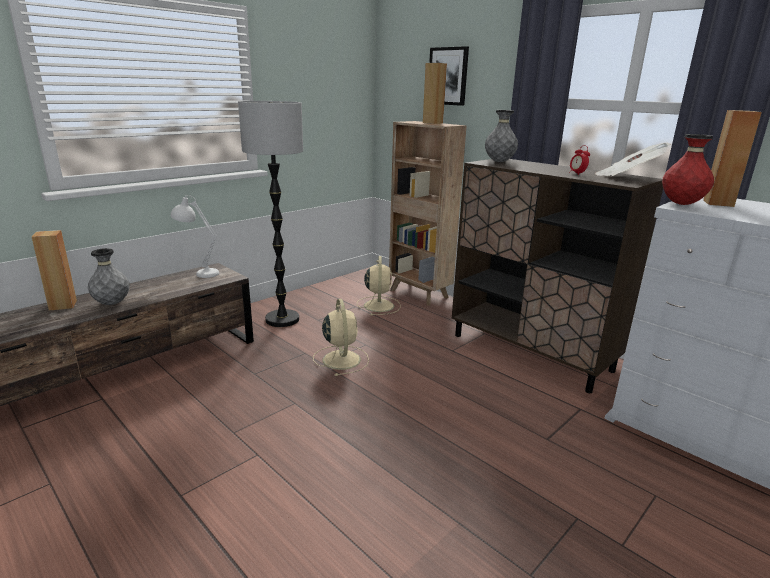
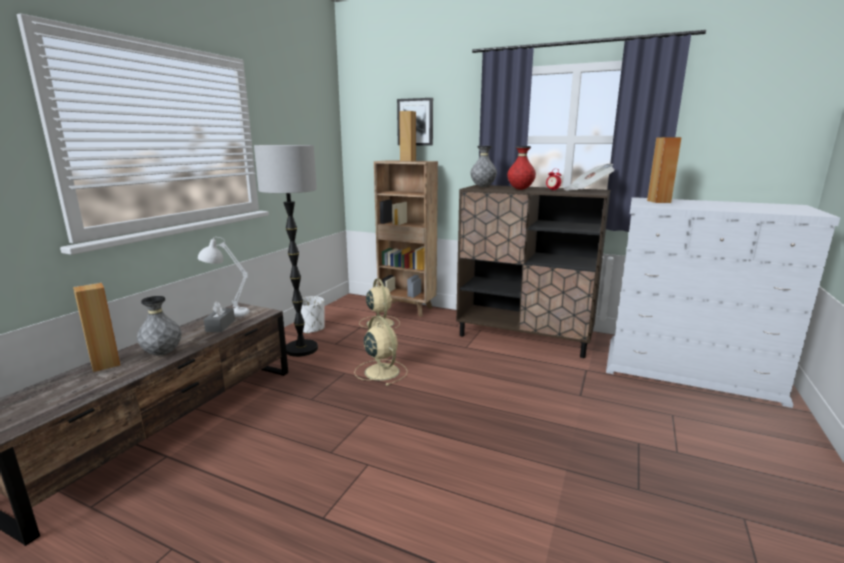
camera: 20 degrees left, 5 degrees down
(181, 284) = (220, 326): none -> grey tissue box
(307, 299) = (311, 329): none -> white planter
(681, 204) = (641, 204): red vase -> red vase (520, 189)

